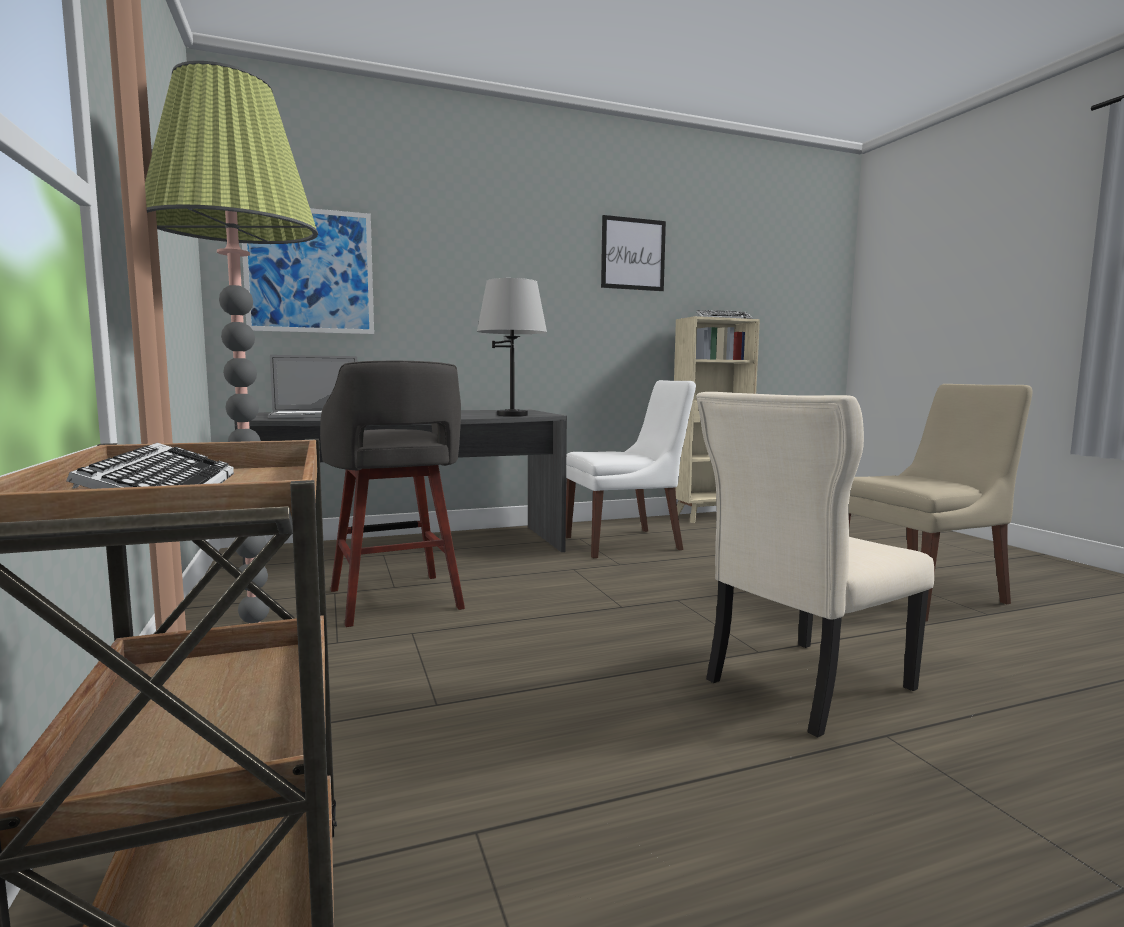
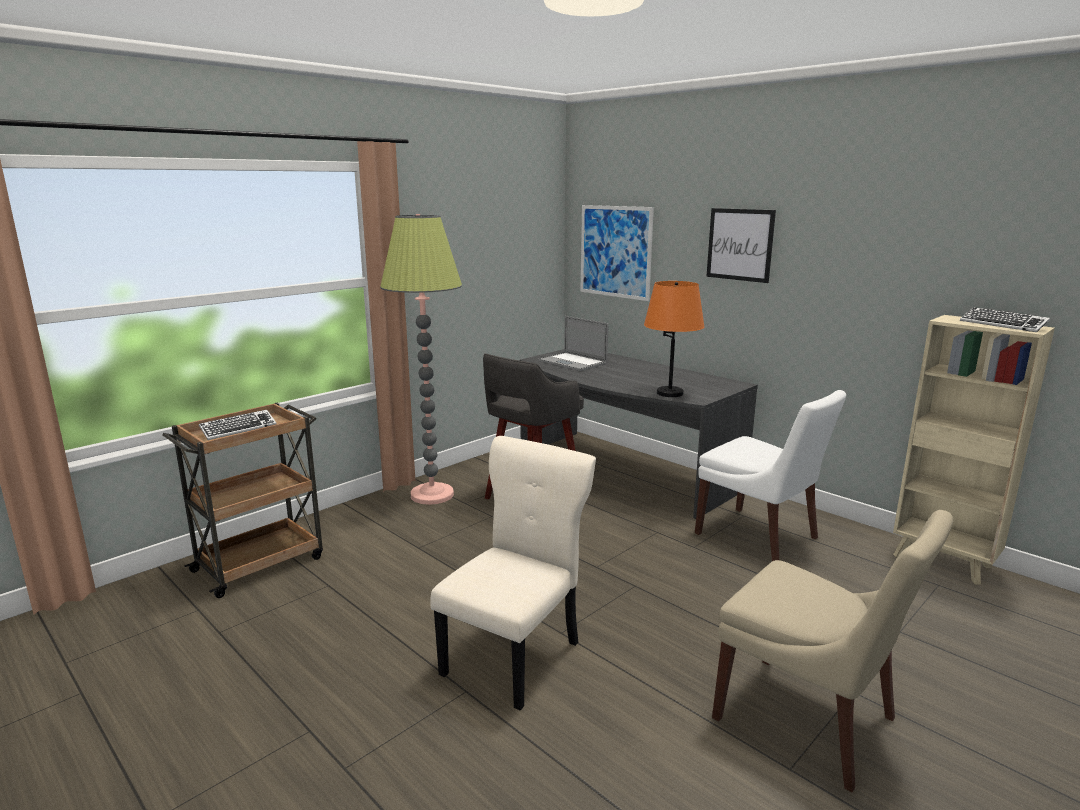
camera: 65 degrees right, 10 degrees up
(512, 415) = (670, 393): grey table lamp -> orange table lamp
(633, 254) = (895, 234): picture -> picture (740, 244)
(803, 686) = (515, 655): beige chair -> beige chair turned 90 degrees clockwise

